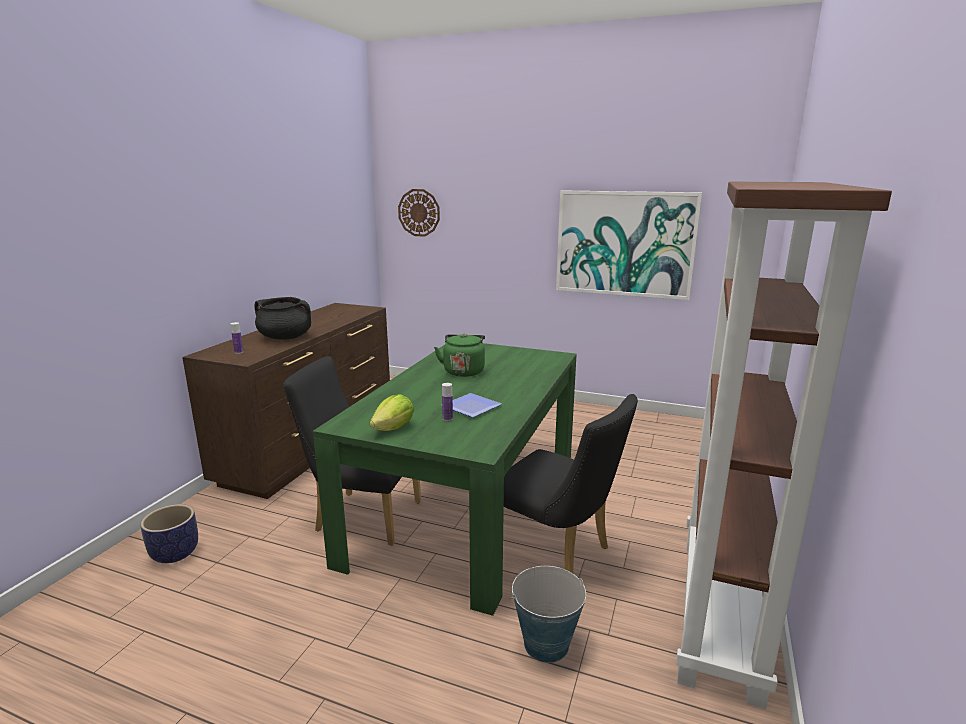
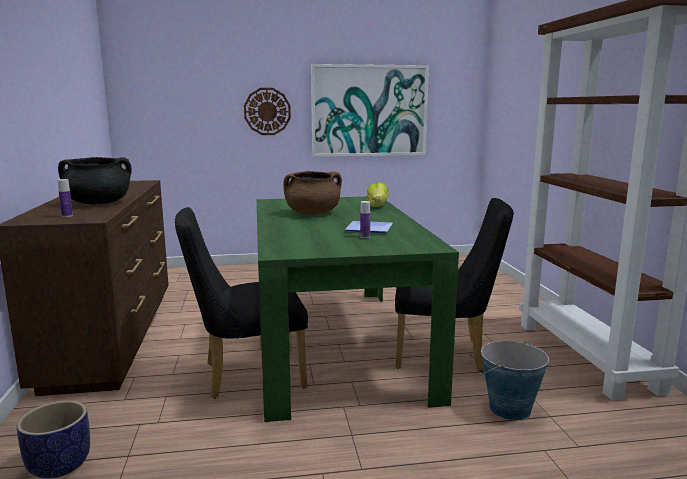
camera: 30 degrees left, 5 degrees down
(394, 428) = (333, 248): lettuce -> lettuce (377, 206)
(419, 212) = (160, 88): wall clock -> wall clock (267, 111)
(463, 371) = (312, 213): green kettle -> brown cooking pot

